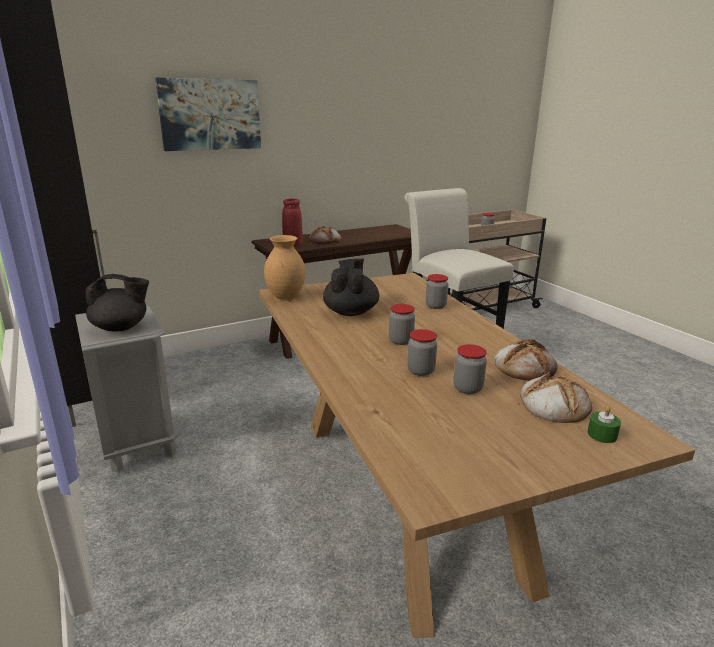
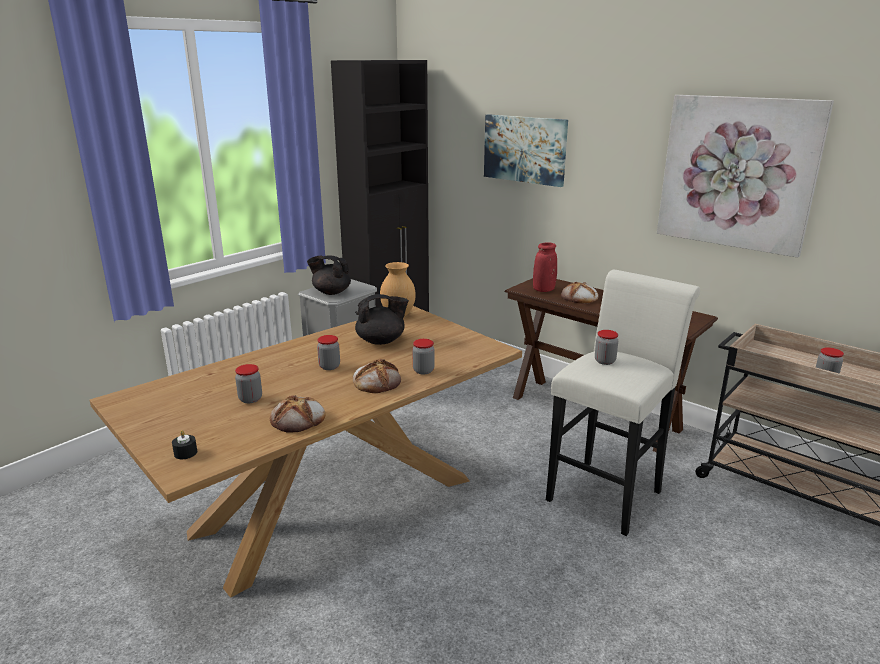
camera: 70 degrees right, 0 degrees up
(121, 328) = (331, 292): black teapot -> black teapot turned 135 degrees clockwise
(393, 116) = (737, 173): none -> picture
(421, 371) = (275, 380): jar -> jar (605, 361)
(553, 404) = (230, 433): bread -> bread (377, 381)
(602, 435) = (185, 453): green candle -> black candle

